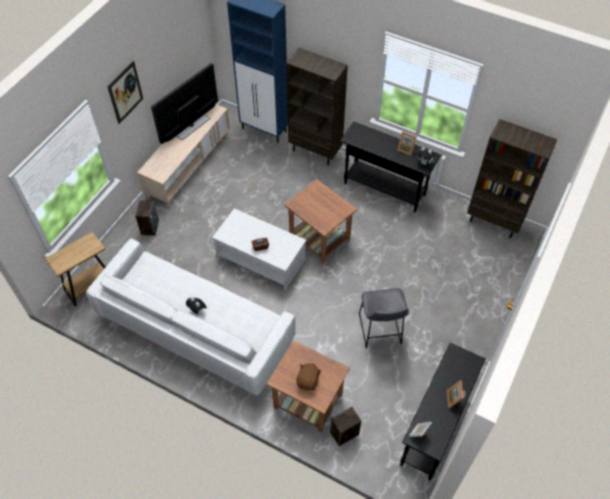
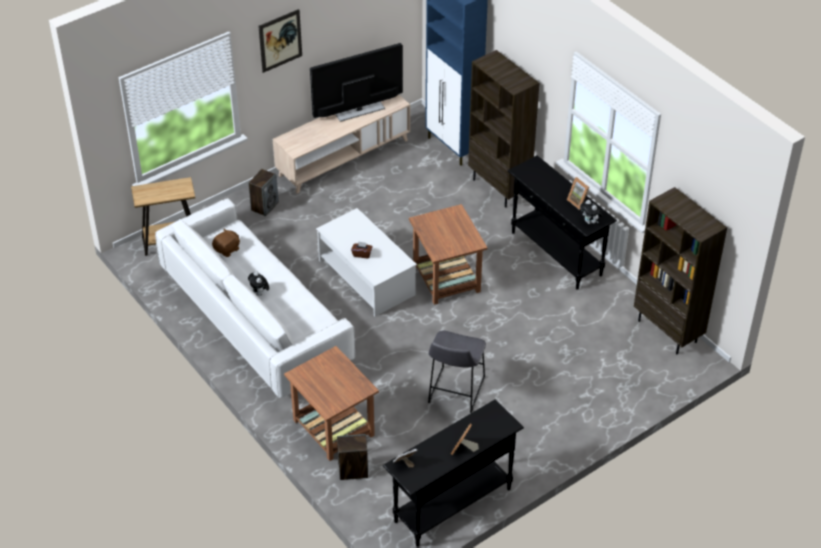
camera: 25 degrees right, 10 degrees down
(308, 380) = (328, 386): brown plush toy -> brown plush toy (227, 249)

